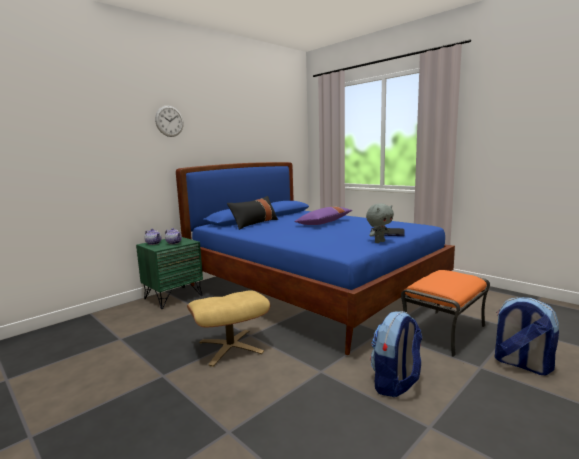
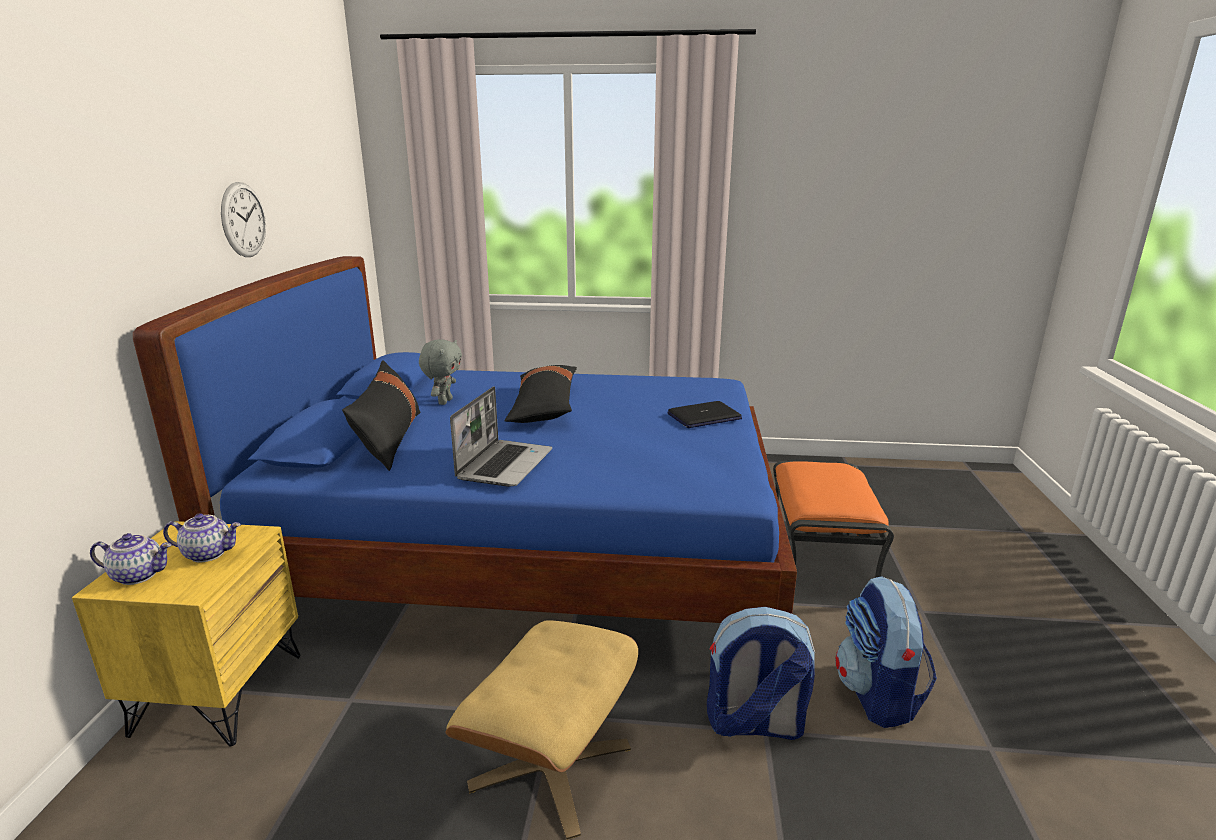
camera: 40 degrees left, 10 degrees up
(169, 121) = (83, 178): wall clock -> wall clock (243, 220)
(173, 297) = (218, 693): green nightstand -> yellow nightstand
(275, 233) = (504, 464): none -> laptop
(324, 223) = (544, 407): purple pillow -> black pillow
(379, 242) = (732, 444): grey plush toy -> grey plush toy (444, 401)
(521, 364) = (948, 585): backpack -> backpack (754, 724)

